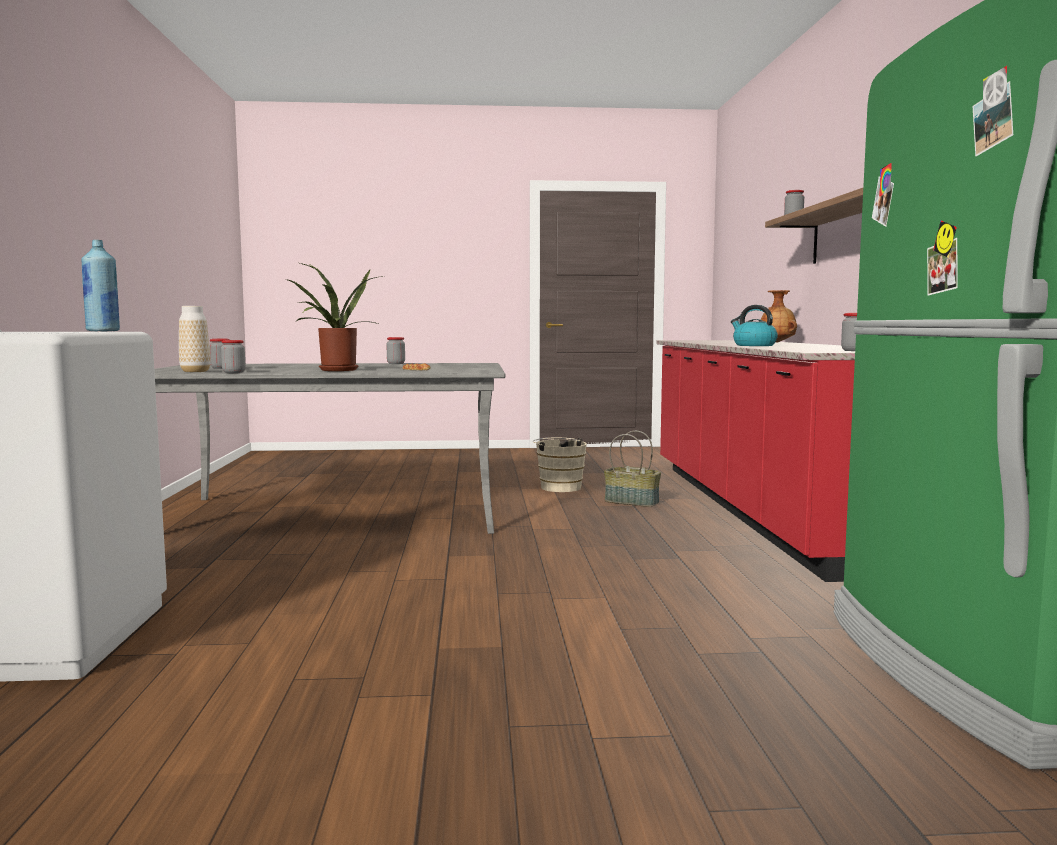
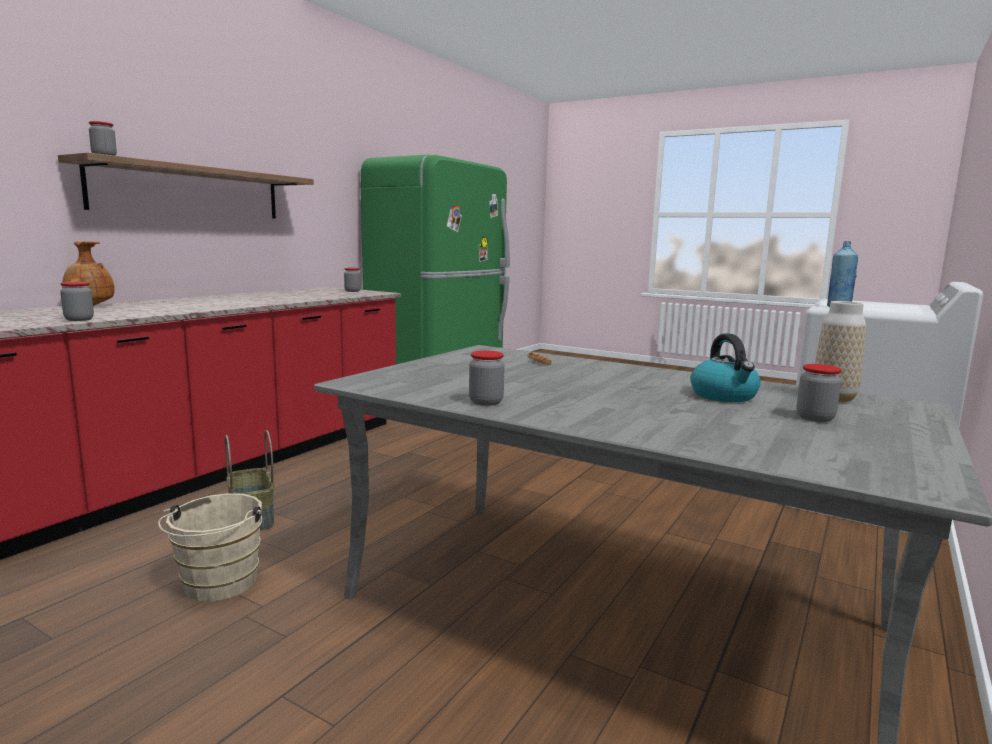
camera: 145 degrees left, 5 degrees up
(233, 372) = (770, 385): jar -> jar (79, 319)
(336, 370) = (633, 375): potted plant -> none
(753, 345) = (266, 301): kettle -> kettle (724, 396)

